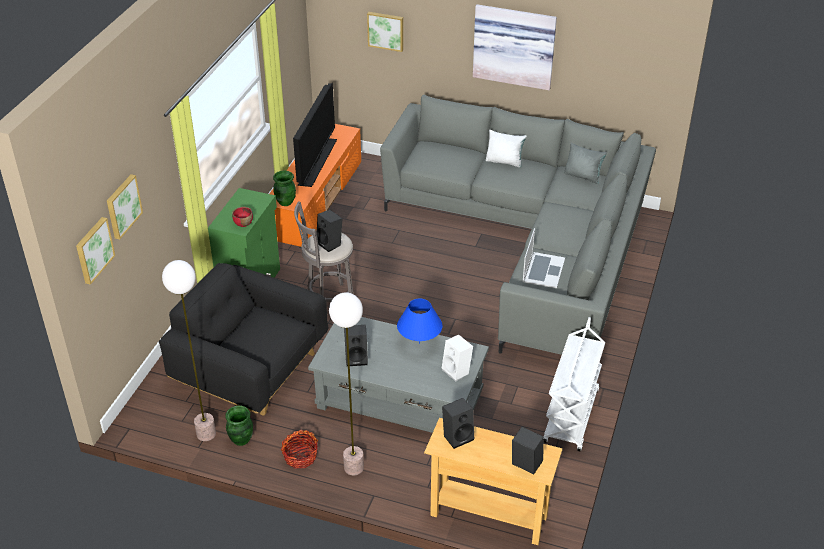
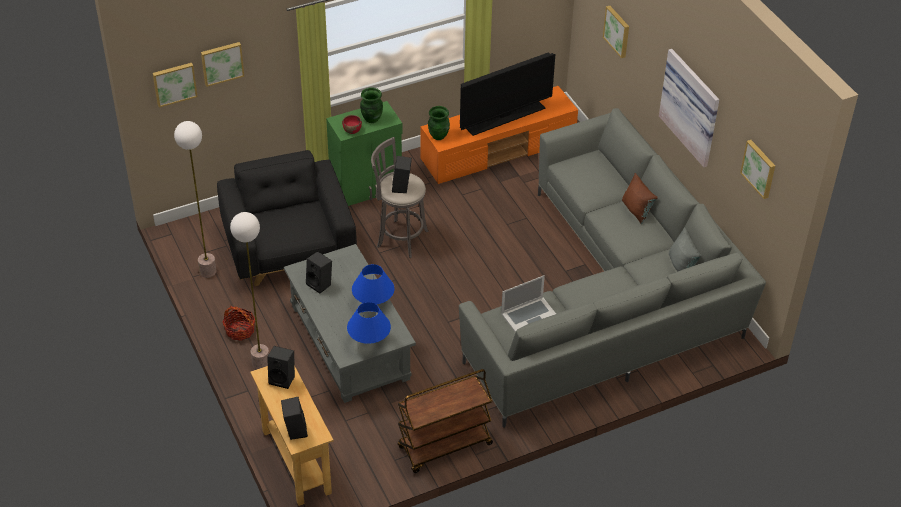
camera: 45 degrees right, 5 degrees up
(241, 440) = (221, 291): green vase -> green vase (371, 119)
(457, 371) = (369, 343): white speaker -> blue table lamp
(504, 161) = (636, 211): white pillow -> brown pillow
(571, 417) = (444, 446): white cart -> brown cart
(623, 52) = (759, 168): none -> picture

